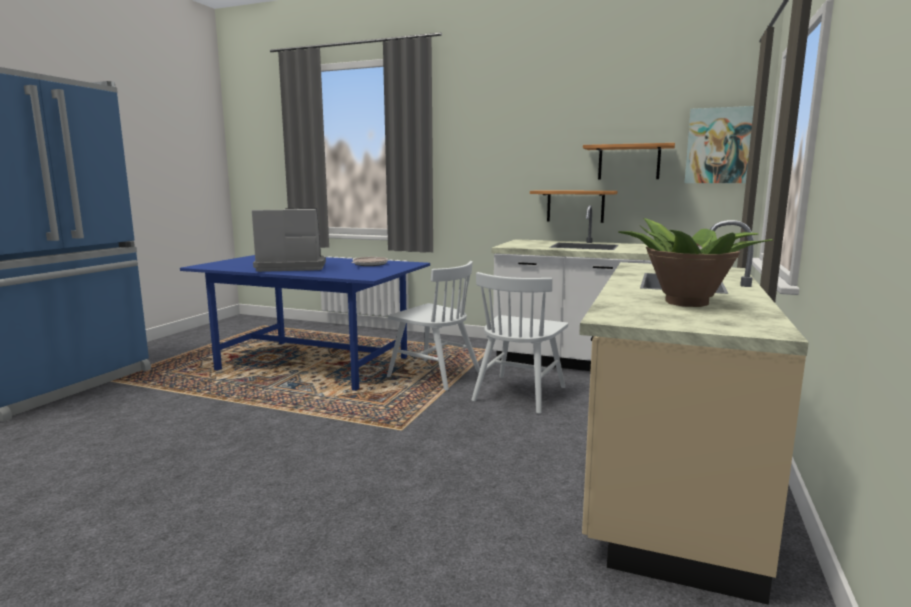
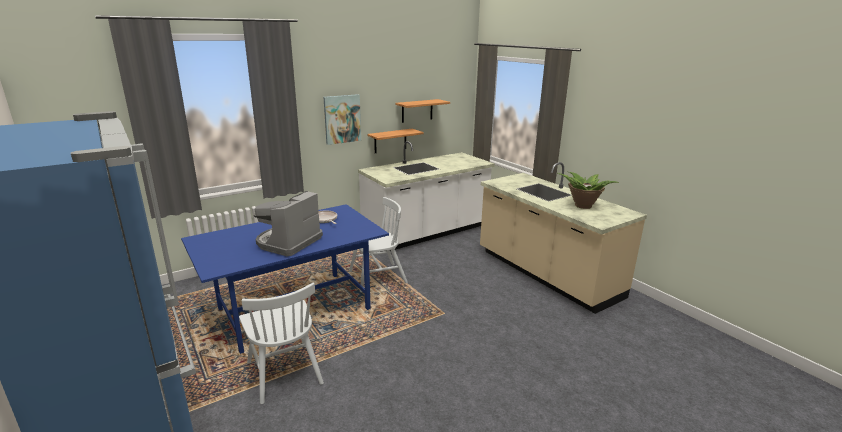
camera: 55 degrees left, 10 degrees up
(519, 393) = (436, 267): white chair -> white chair (284, 372)
(718, 146) = (456, 98): picture -> picture (342, 119)

